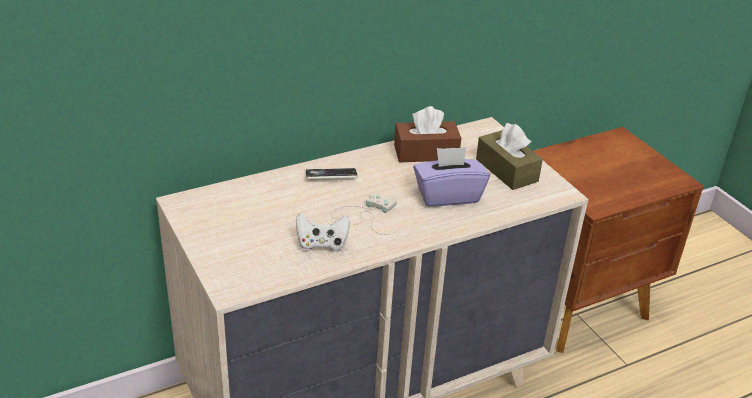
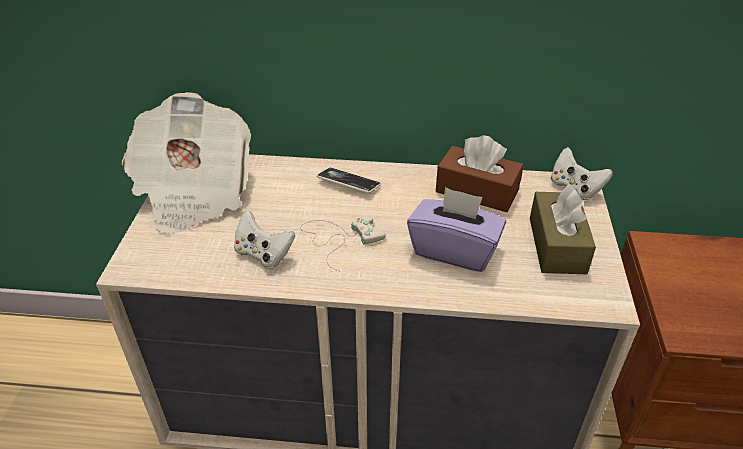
camera: 35 degrees right, 5 degrees up
(214, 222) = (193, 191): none -> newspaper
(486, 130) = (575, 188): none -> white game controller

